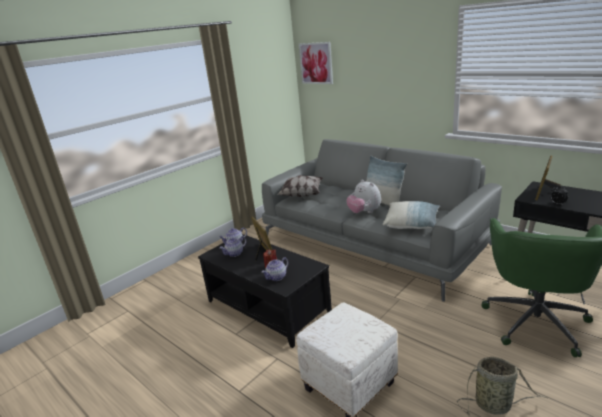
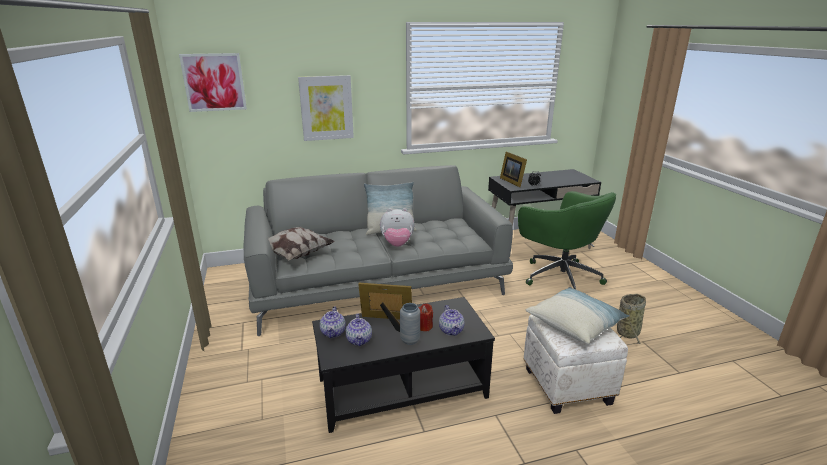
camera: 60 degrees left, 0 degrees up
(250, 268) = (410, 340): none -> grey vase
(385, 87) = (326, 108): none -> picture
(411, 223) = (451, 237): pillow -> pillow (575, 324)

